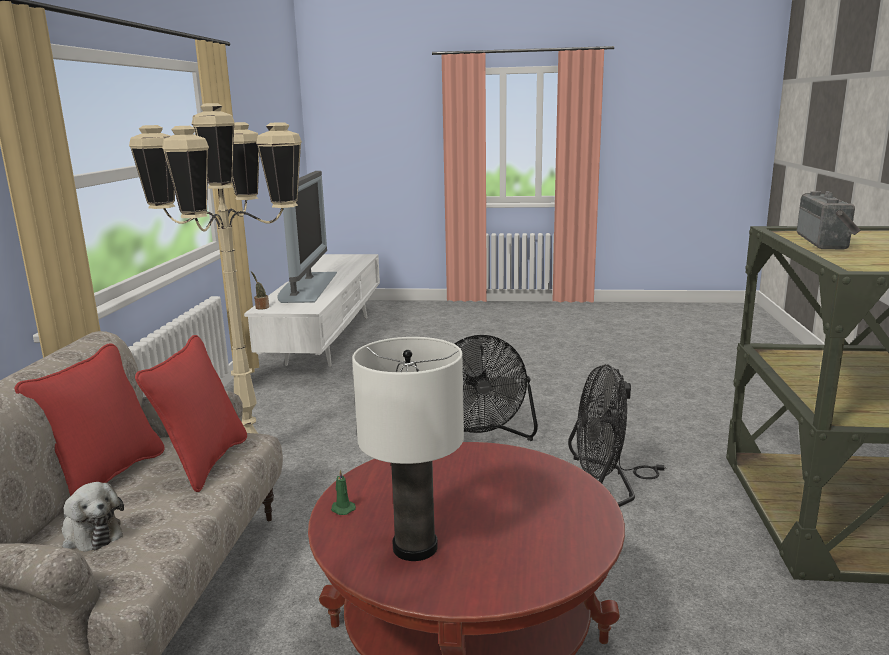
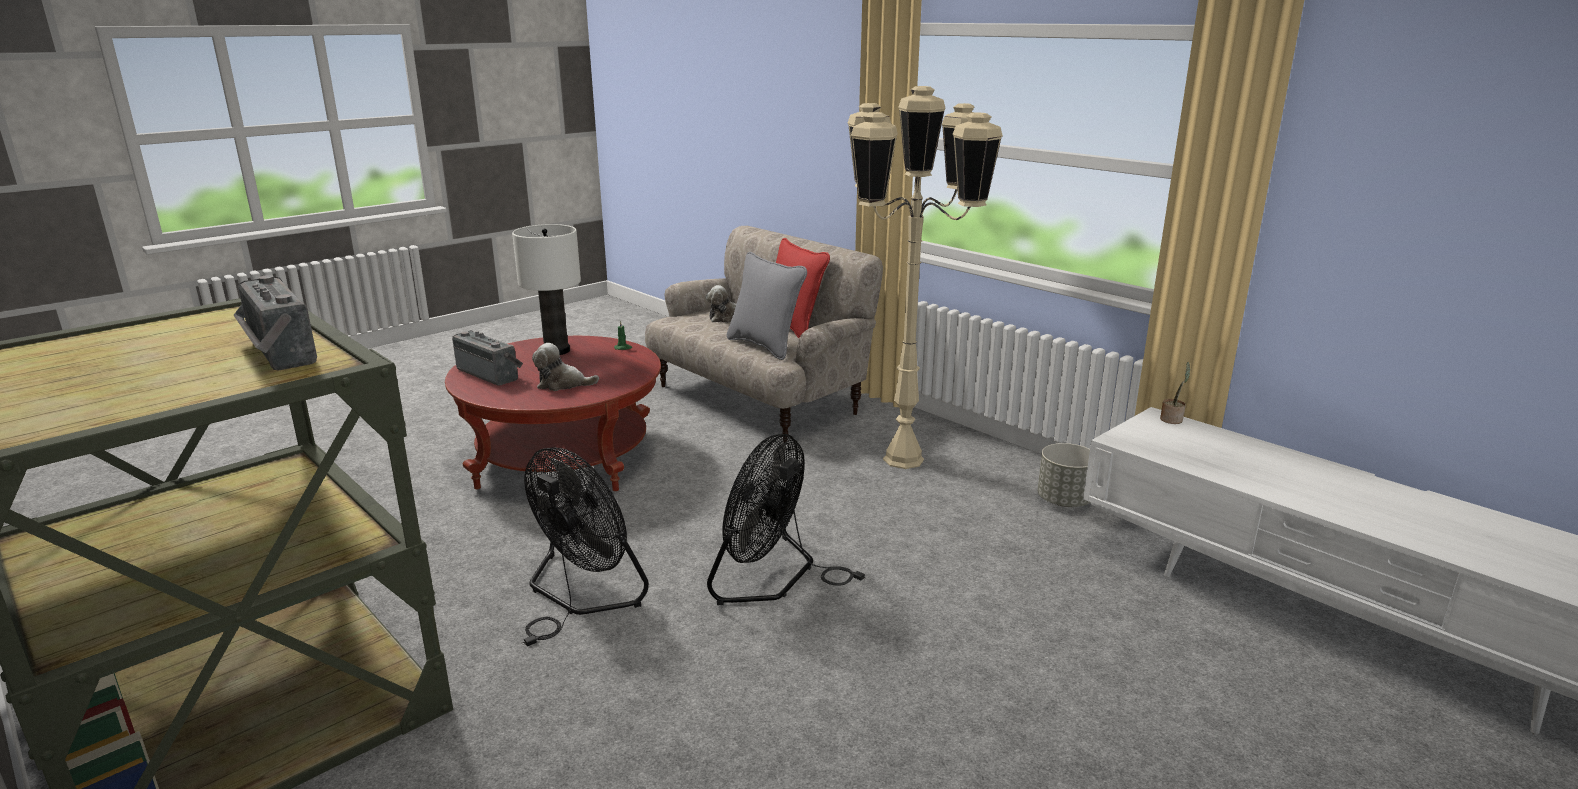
camera: 130 degrees right, 5 degrees up
(204, 463) = (765, 346): red pillow -> grey pillow
(265, 399) = (1064, 501): none -> grey planter
(306, 287) = (1303, 475): television -> none
(493, 479) = (562, 384): none -> plush toy
(547, 539) = (491, 374): none -> radio

